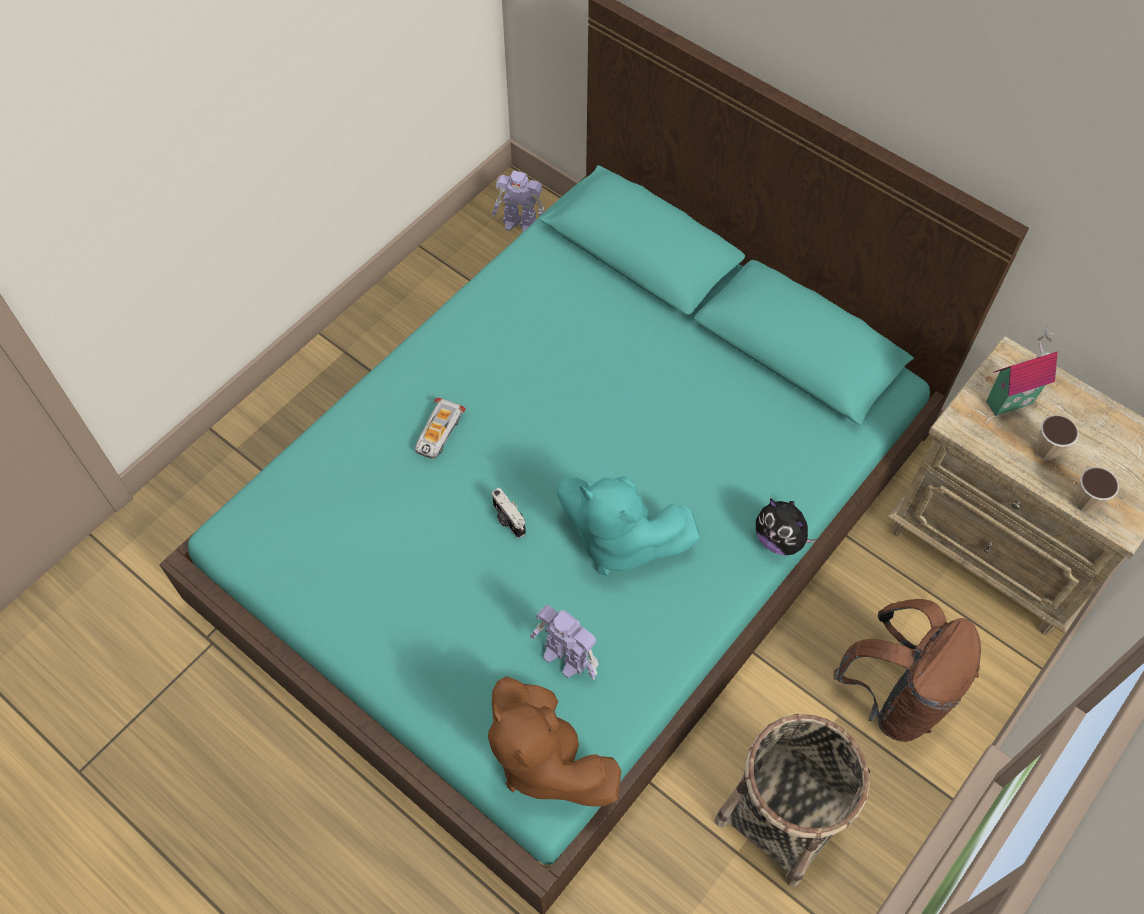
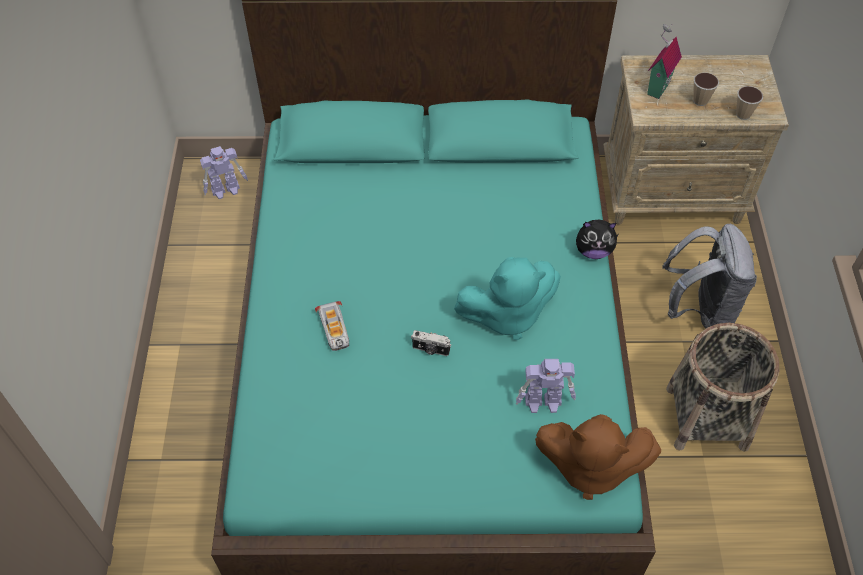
camera: 40 degrees left, 5 degrees down
(896, 695) = (700, 309): brown backpack -> grey backpack

